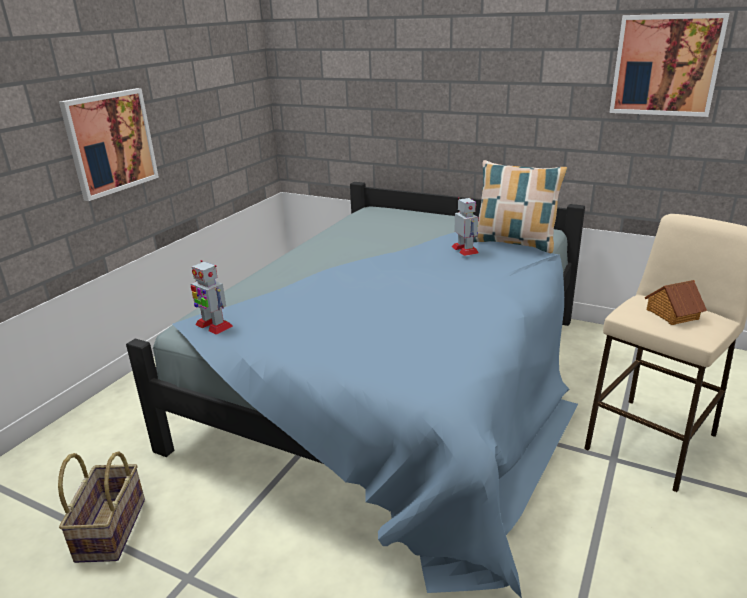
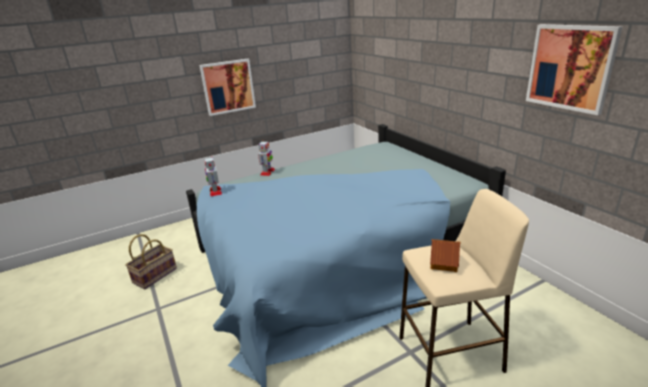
camera: 35 degrees right, 0 degrees up
(465, 250) = (391, 182): toy robot -> toy robot (267, 172)
(514, 243) = (430, 186): pillow -> none

